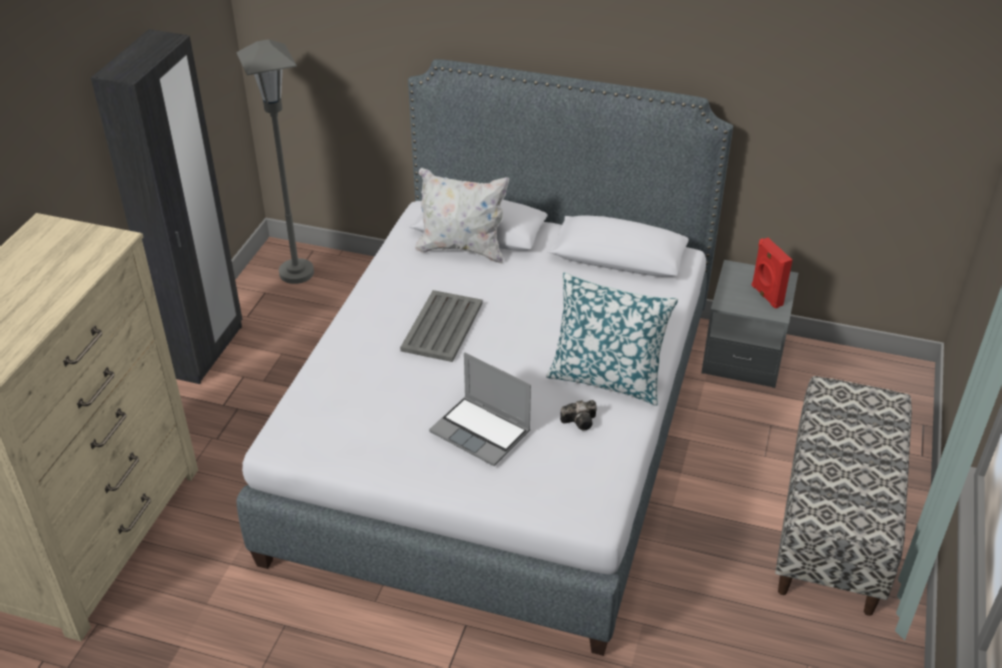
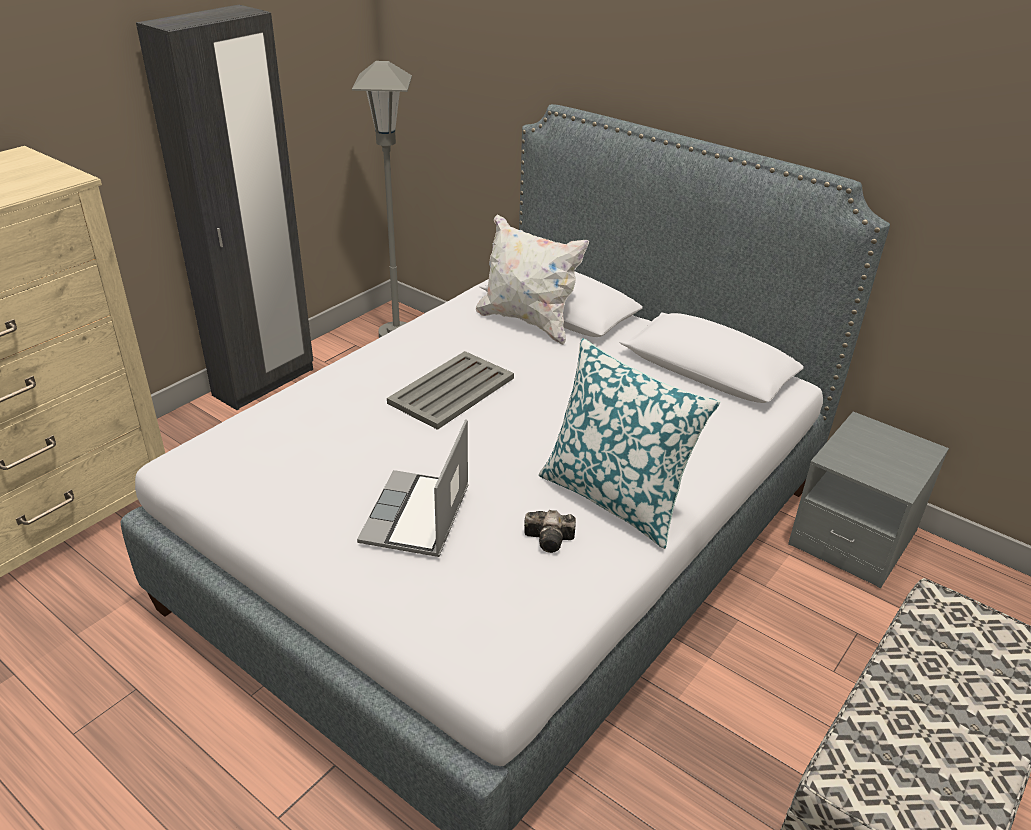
camera: 20 degrees right, 5 degrees down
(482, 432) = (417, 517): laptop -> laptop turned 45 degrees clockwise
(765, 296) = (892, 464): red speaker -> none

